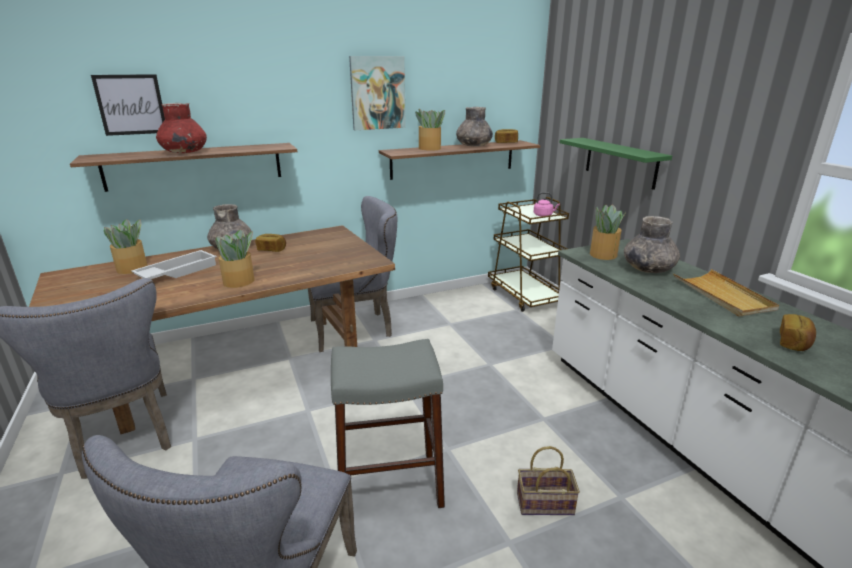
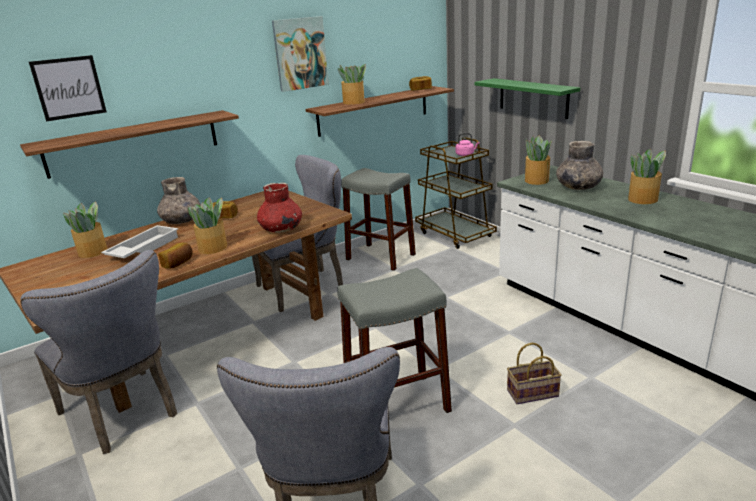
camera: 10 degrees left, 0 degrees up
(184, 152) = (129, 130): red vase -> red vase (281, 229)
(441, 308) = (381, 257): none -> grey stool
(473, 146) = (393, 96): grey vase -> none
(722, 295) = (643, 199): beige tray -> potted plant
(794, 343) = (705, 225): bread -> bread (178, 263)

